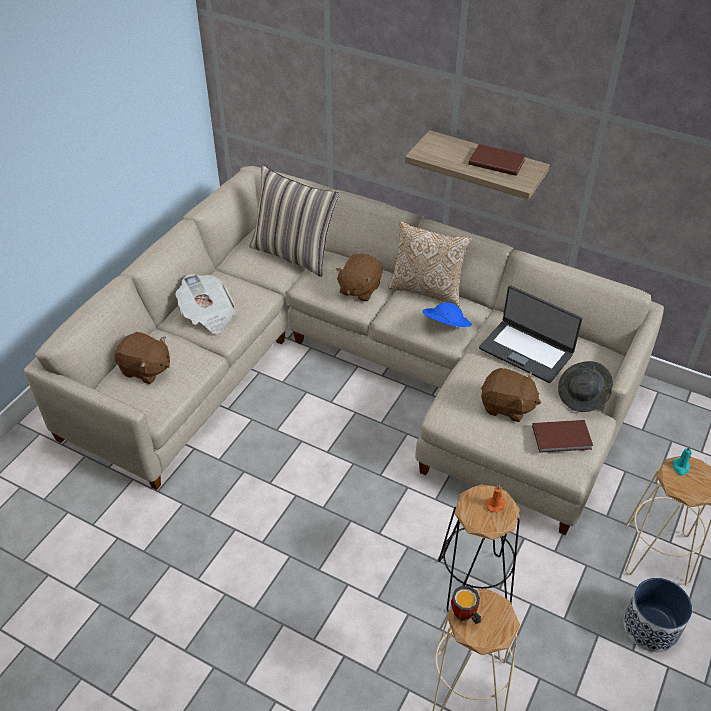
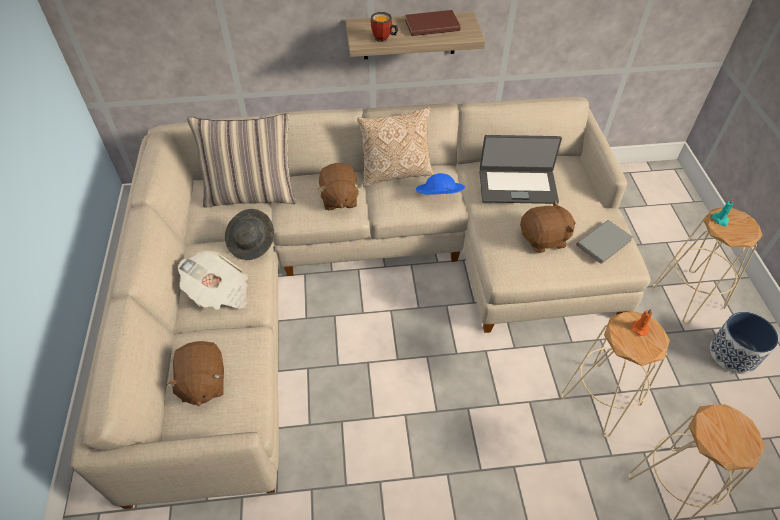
camera: 35 degrees left, 5 degrees up
(145, 369) = (202, 383): brown plush toy -> brown plush toy turned 90 degrees clockwise
(464, 616) = (714, 442): mug -> mug (383, 39)
(474, 584) = (601, 400): black stool -> beige stool
(562, 438) = (605, 243): brown book -> grey book
(583, 395) = (588, 201): grey hat -> grey hat (252, 243)

